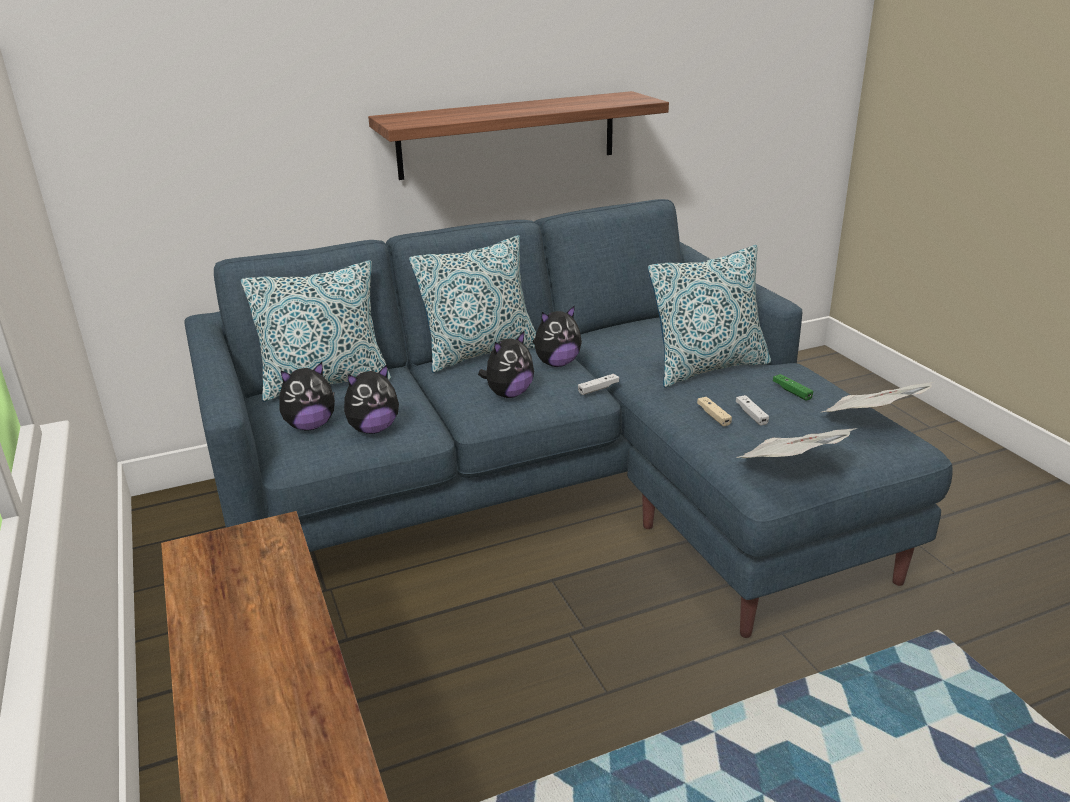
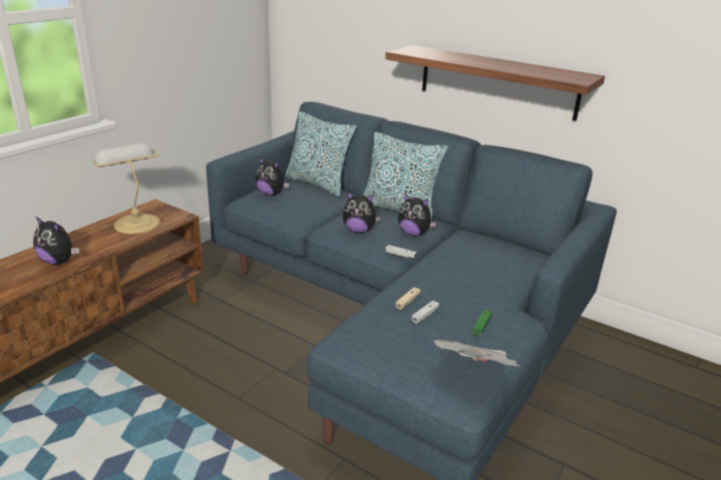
camera: 55 degrees right, 0 degrees up
(238, 583) = (135, 222): none -> table lamp
(373, 429) = (284, 208): plush toy -> plush toy (59, 261)
(708, 368) = (475, 284): pillow -> none
(791, 469) = (365, 346): newspaper -> none

